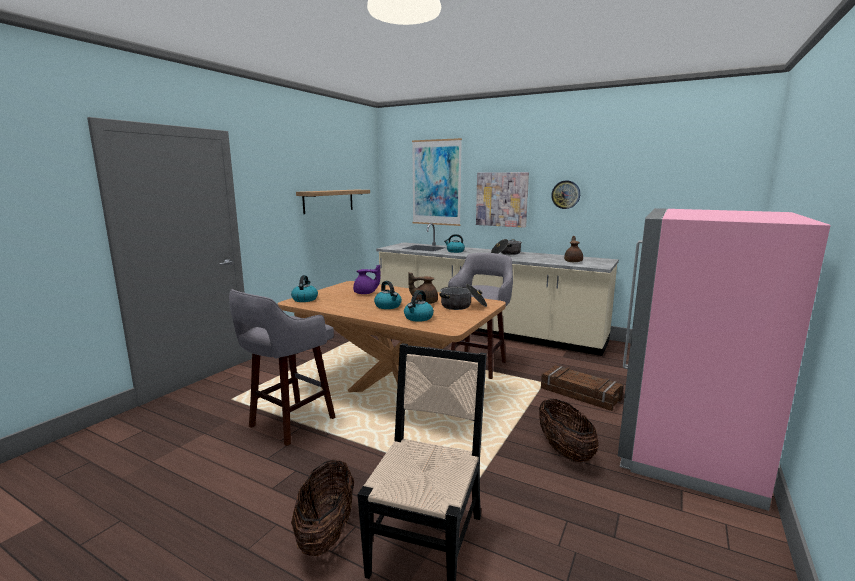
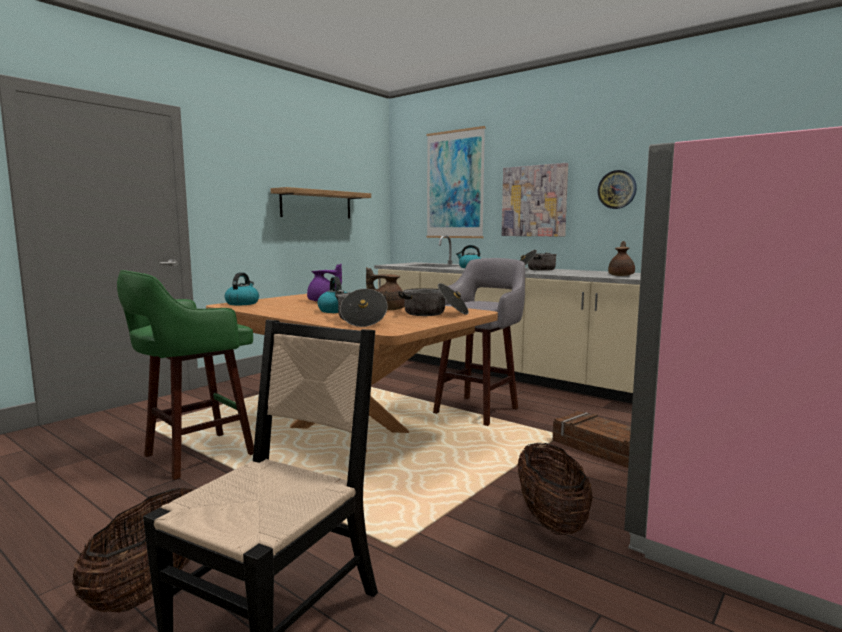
camera: 10 degrees right, 5 degrees down
(289, 424) = (194, 456): grey stool -> green stool
(418, 318) = (361, 320): kettle -> cooking pot

